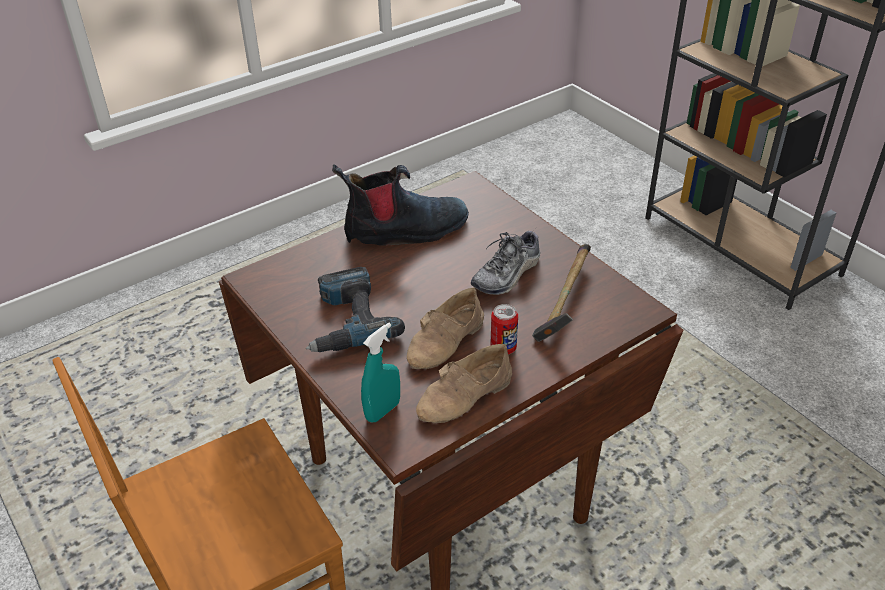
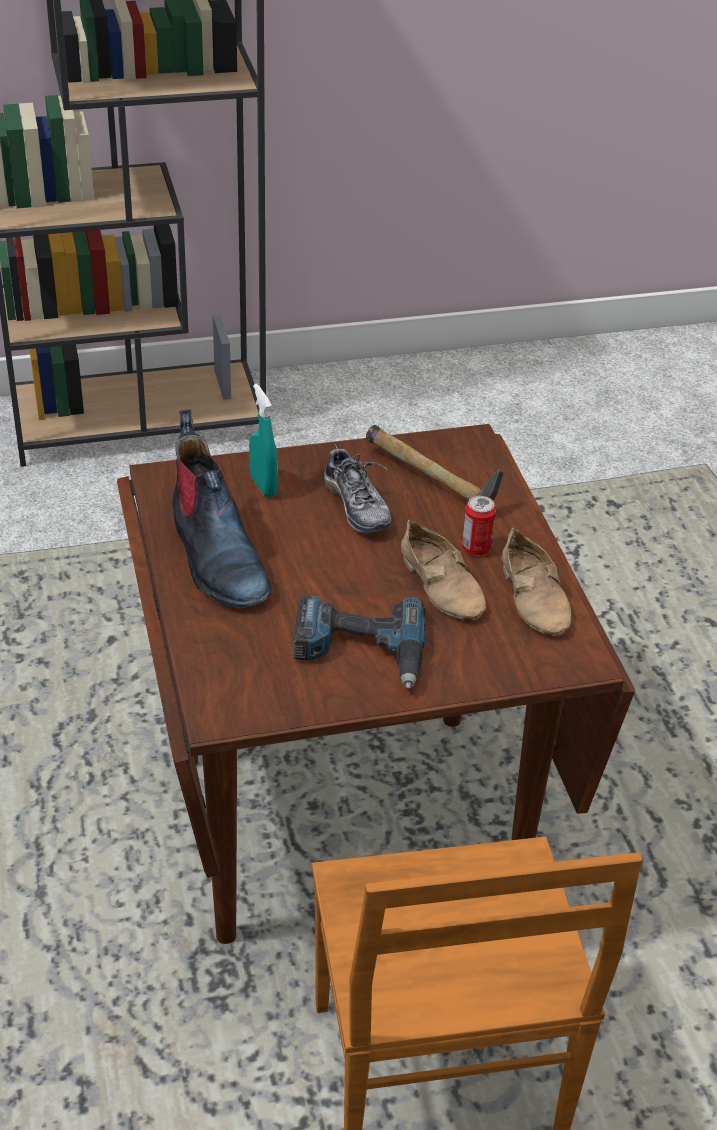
camera: 70 degrees left, 0 degrees up
(382, 411) = (527, 662): turquoise spray bottle -> turquoise spray bottle (263, 486)
(405, 231) = (216, 557): boot -> boot turned 150 degrees clockwise

